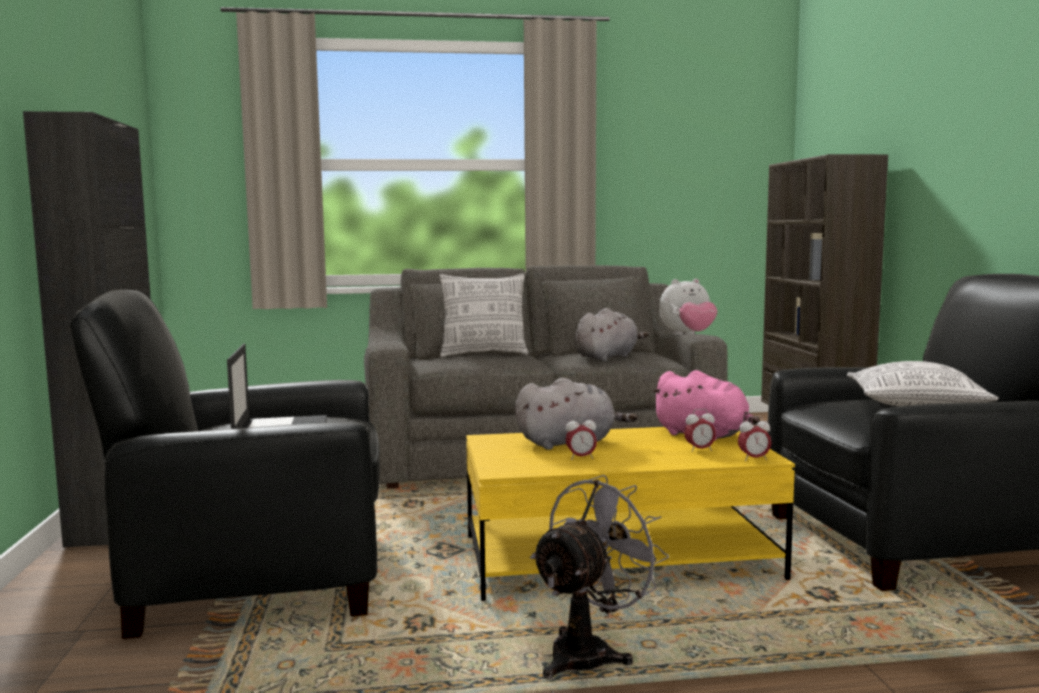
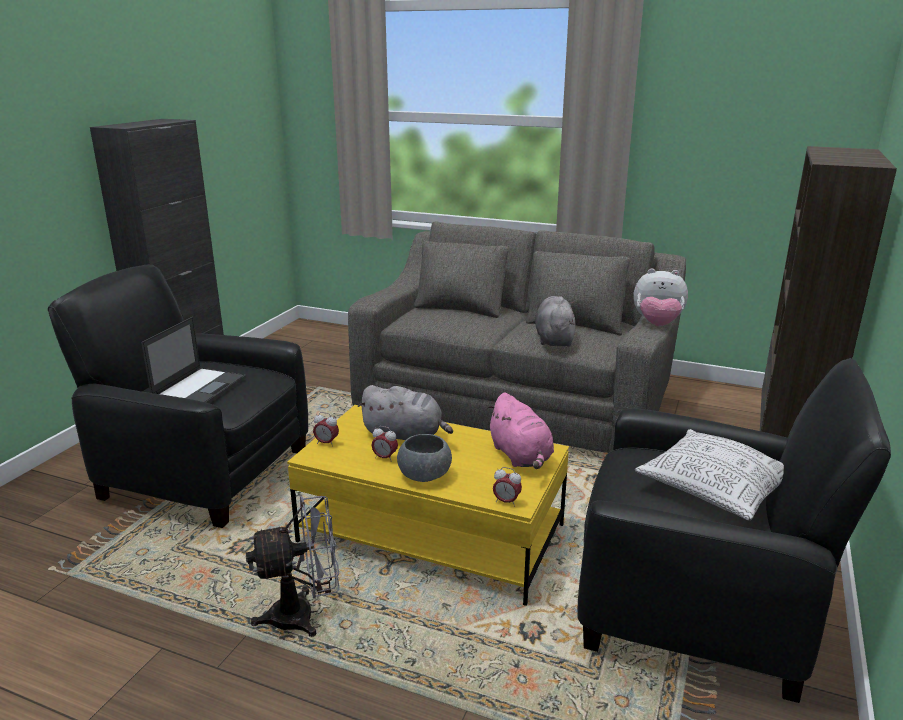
camera: 30 degrees right, 15 degrees up
(484, 354) = (463, 313): pillow -> none
(607, 357) = (554, 339): grey plush toy -> grey plush toy turned 75 degrees counterclockwise
(645, 460) = (424, 475): none -> grey bowl
(699, 450) = (484, 475): alarm clock -> alarm clock (326, 443)

